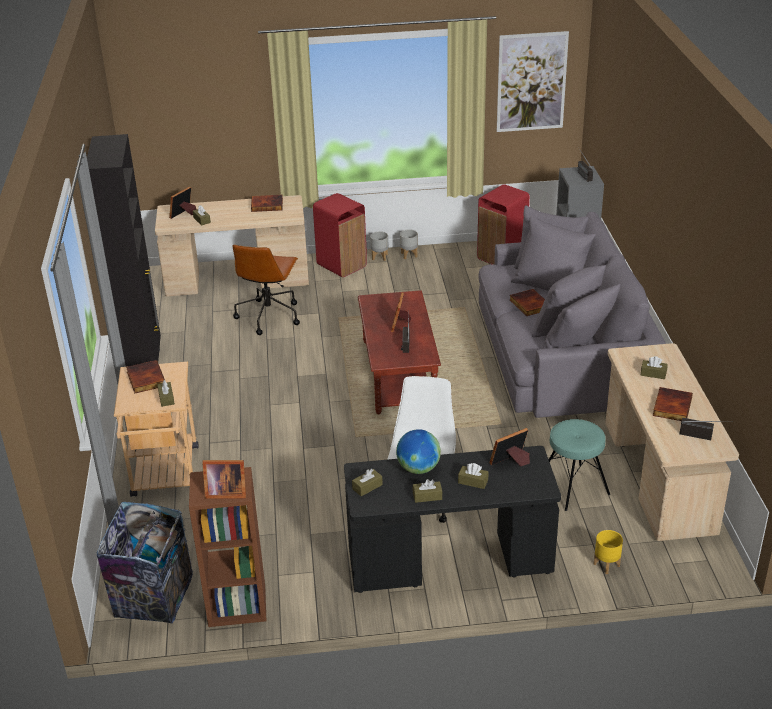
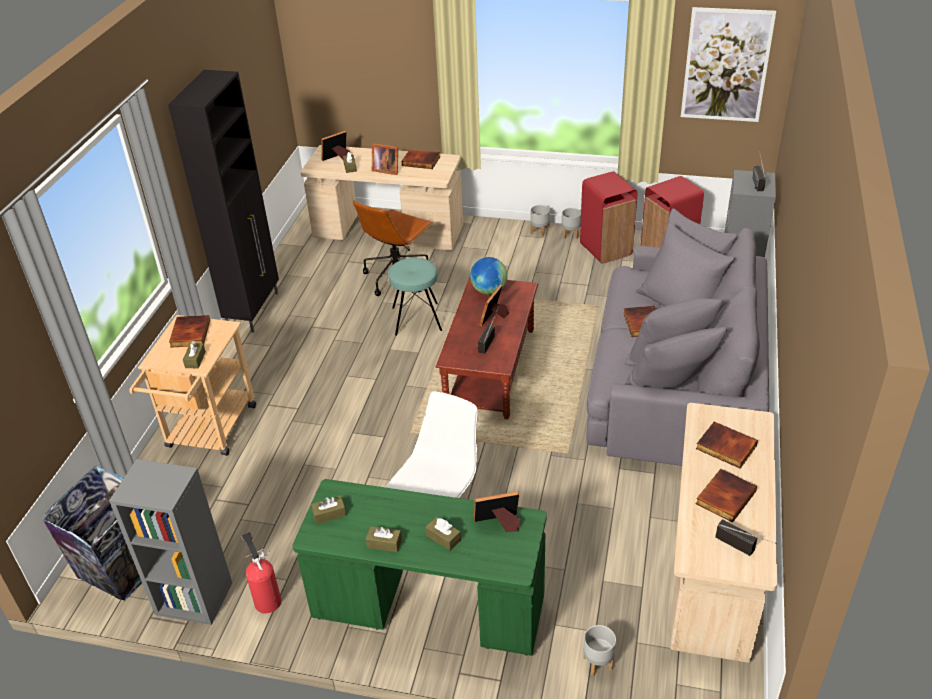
camera: 20 degrees right, 5 degrees up
(225, 492) = (153, 492): picture frame -> picture frame (385, 170)
(236, 606) = (193, 599): brown bookcase -> grey bookcase
(305, 590) = (267, 600): none -> fire extinguisher
(342, 265) = (497, 234): red trash can -> red trash can (606, 249)
(418, 468) = (394, 505): globe -> globe (489, 290)
(449, 562) = (428, 608): black desk -> green desk
(573, 487) = (608, 552): turquoise stool -> turquoise stool (416, 319)
(606, 565) = (597, 663): yellow planter -> grey planter
(653, 374) = (725, 447): brown tissue box -> book

